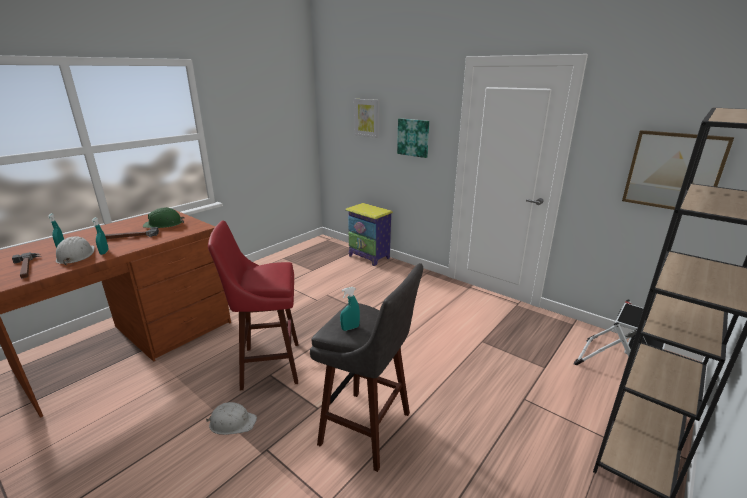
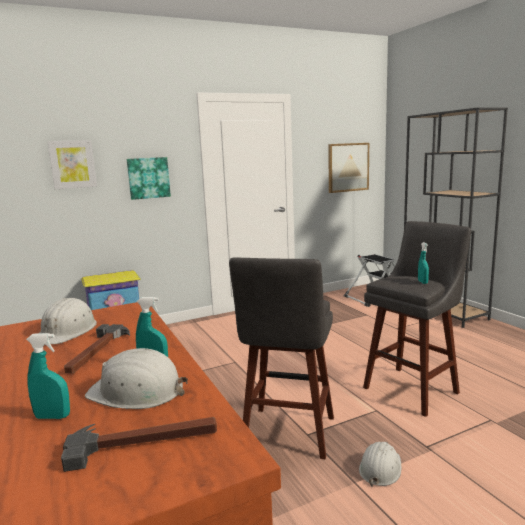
camera: 65 degrees left, 10 degrees down
(164, 224) = (67, 331): green hard hat -> white hard hat
(267, 365) = (287, 434): red stool -> grey stool

